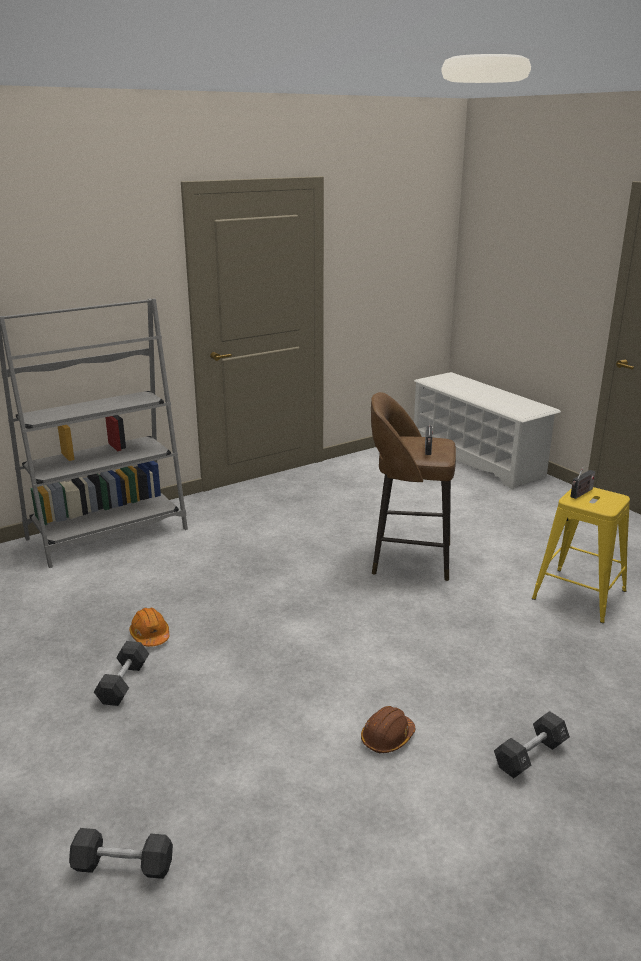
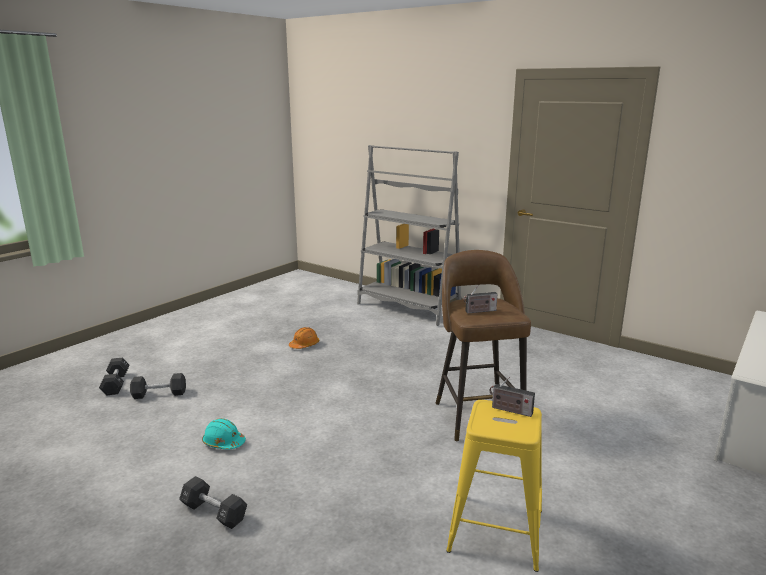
camera: 70 degrees right, 5 degrees down
(123, 683) = (256, 349): black dumbbell -> black dumbbell (159, 394)
(387, 738) = (223, 443): brown hard hat -> turquoise hard hat

